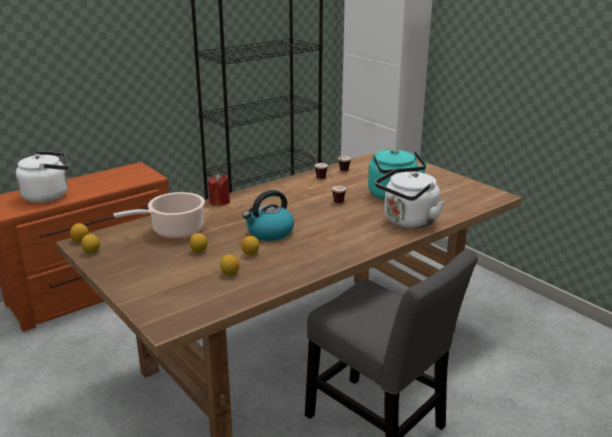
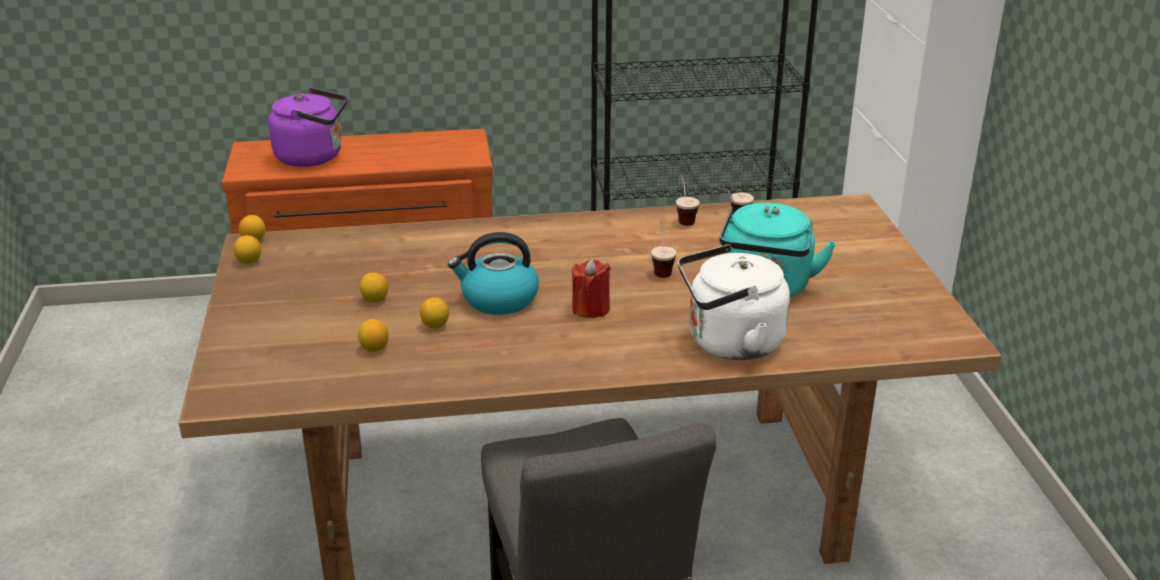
camera: 30 degrees right, 5 degrees up
(48, 196) = (314, 157): white kettle -> purple kettle
(175, 231) = (379, 258): cooking pot -> none
(219, 202) = (488, 227): red candle -> red candle (591, 309)

